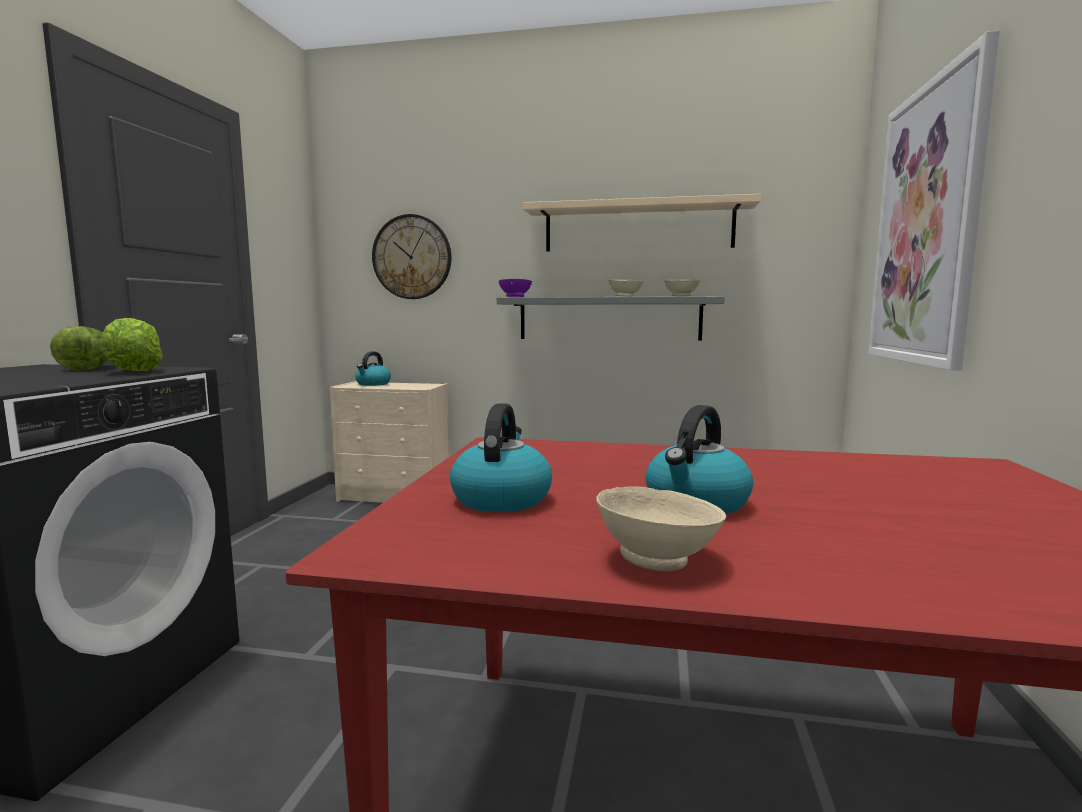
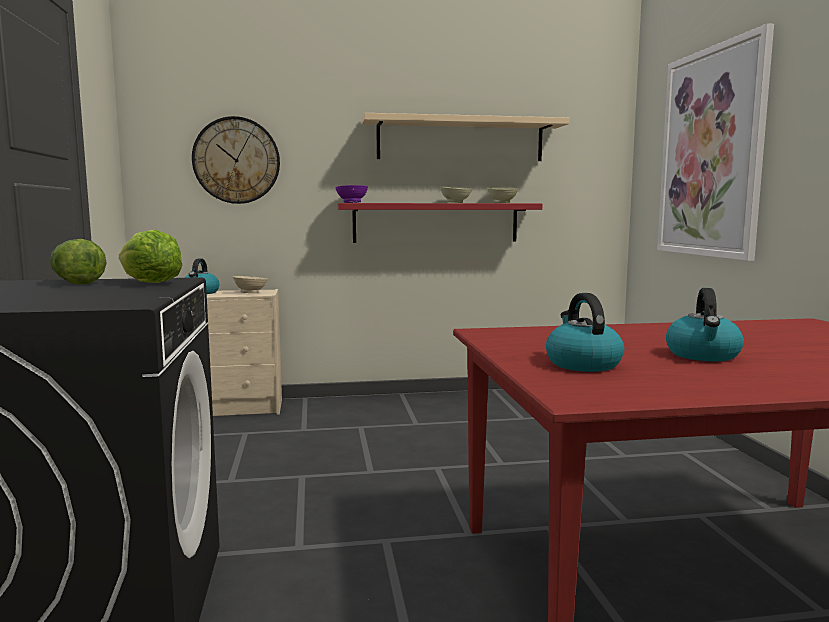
camera: 20 degrees left, 0 degrees up
(609, 318) = (436, 222): grey shelf -> red shelf
(659, 560) = (747, 383): beige bowl -> beige bowl (251, 293)

